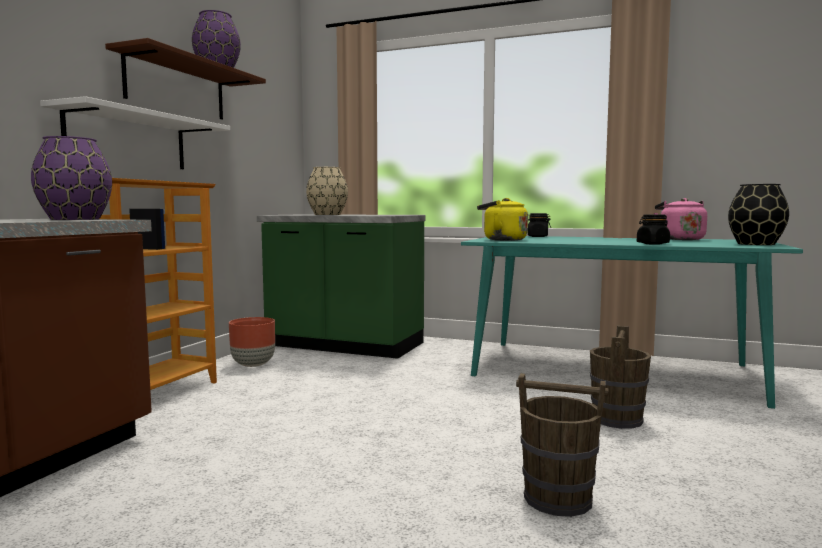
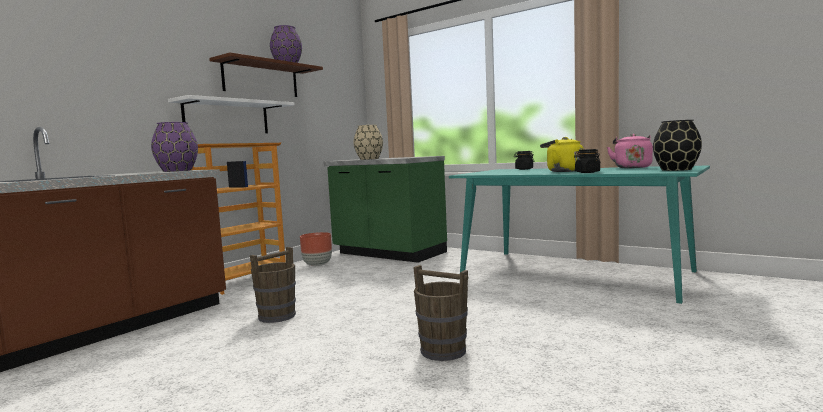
camera: 15 degrees right, 0 degrees up
(502, 240) = (483, 173): yellow kettle -> yellow kettle (562, 171)
(617, 419) = (540, 306): brown bucket -> brown bucket (277, 316)

